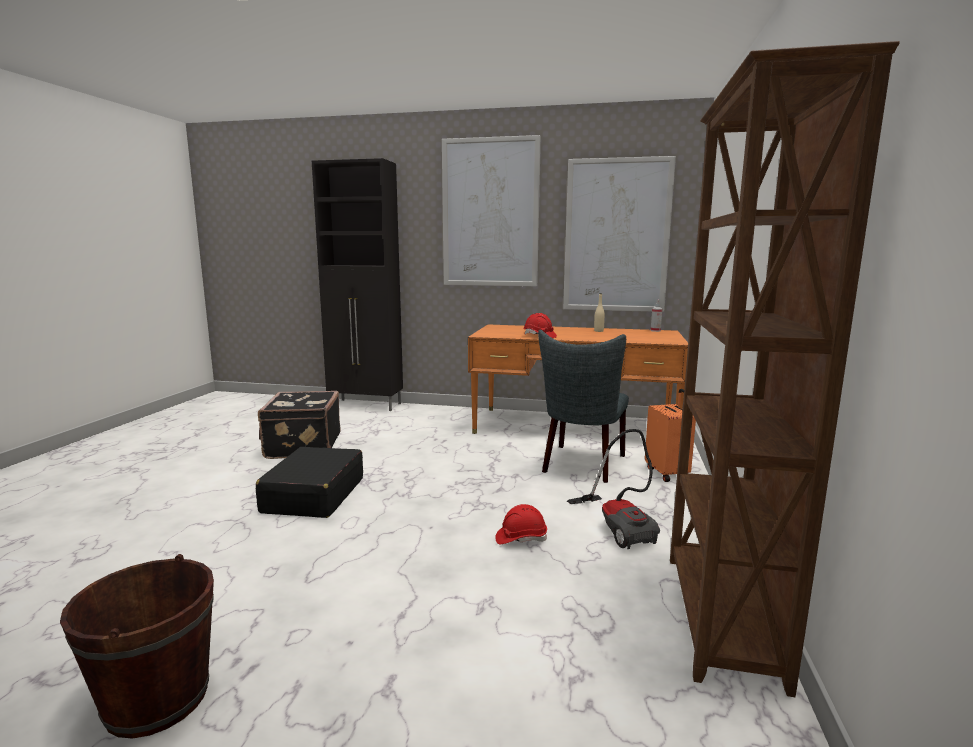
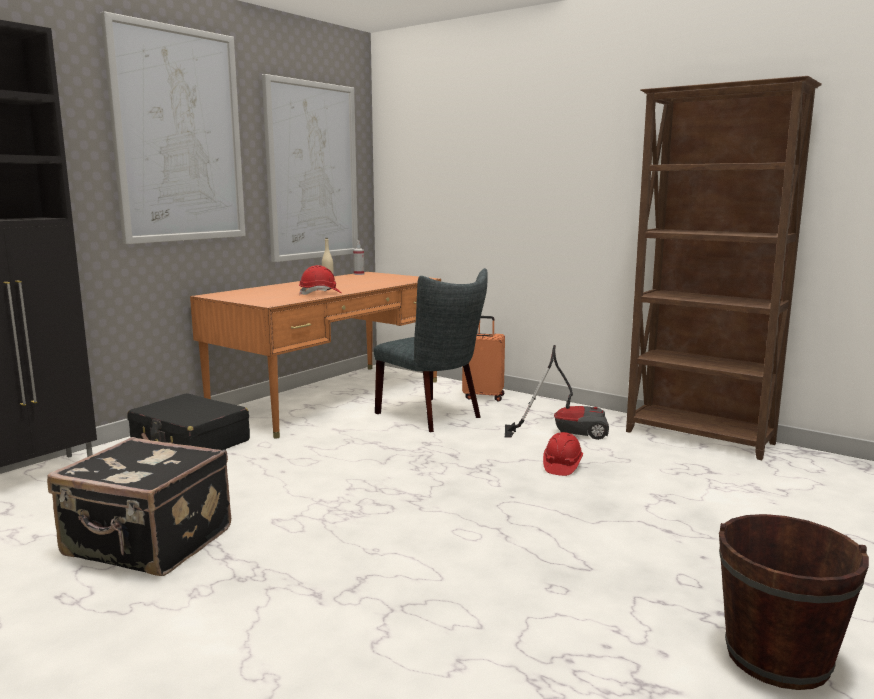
camera: 65 degrees left, 0 degrees up
(313, 495) = (363, 549): black suitcase -> black suitcase (190, 442)

